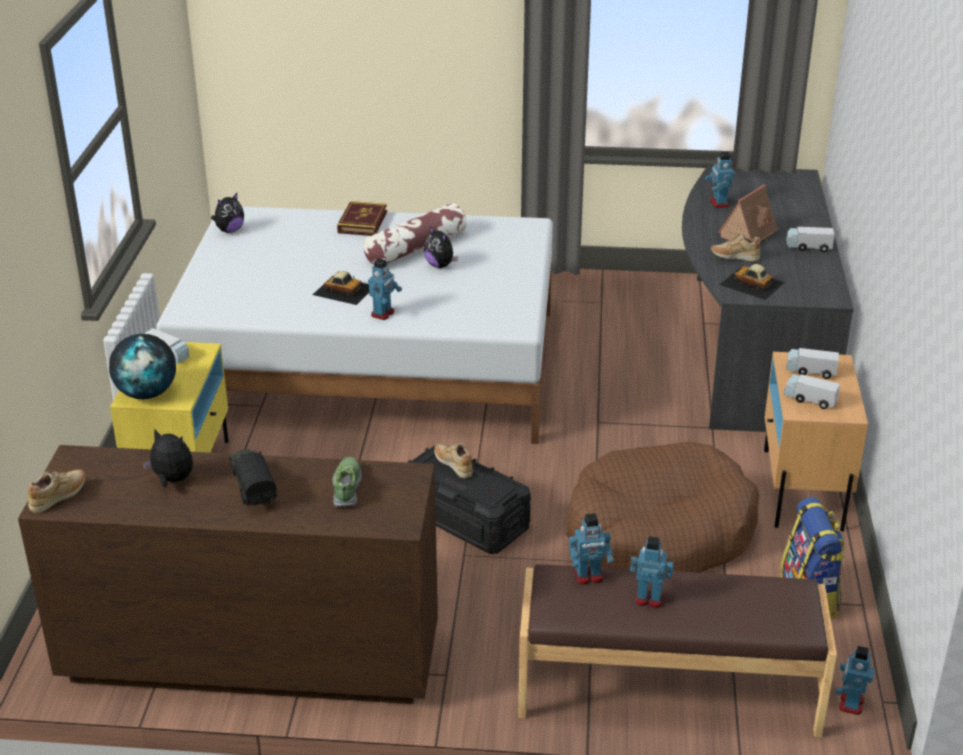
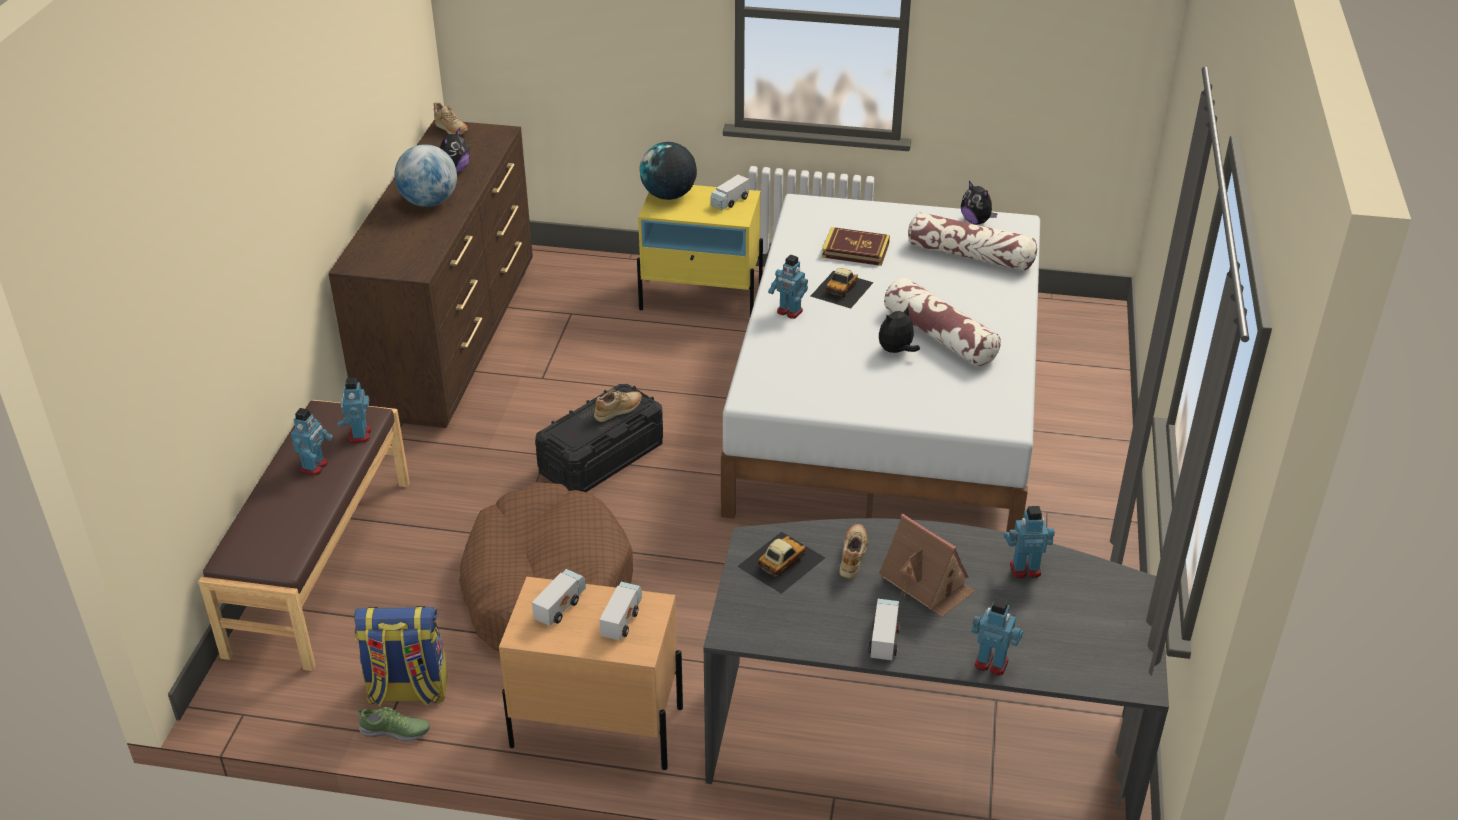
camera: 95 degrees right, 5 degrees up
(253, 488) = (429, 202): toy truck -> globe
(288, 234) = (970, 255): none -> pillow
(347, 488) = (411, 242): shoe -> shoe (395, 731)
(362, 222) = (1003, 302): book -> book (855, 250)
(850, 704) = (250, 689): toy robot -> toy robot (991, 662)

